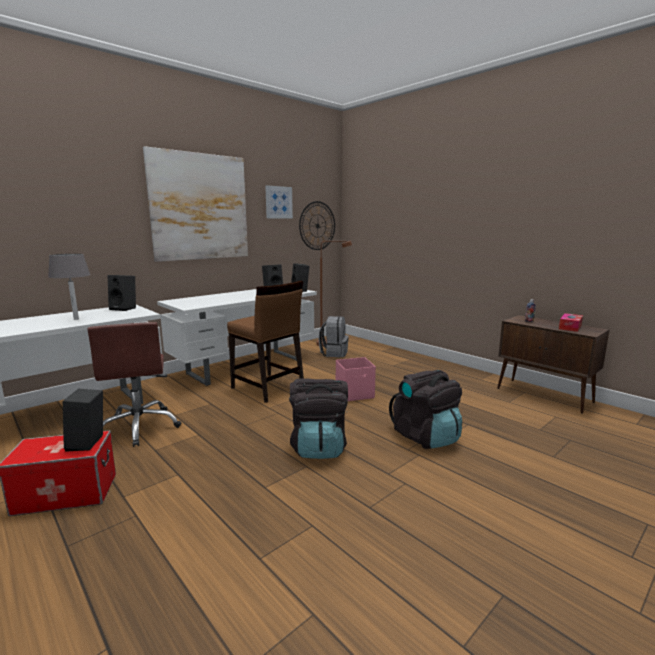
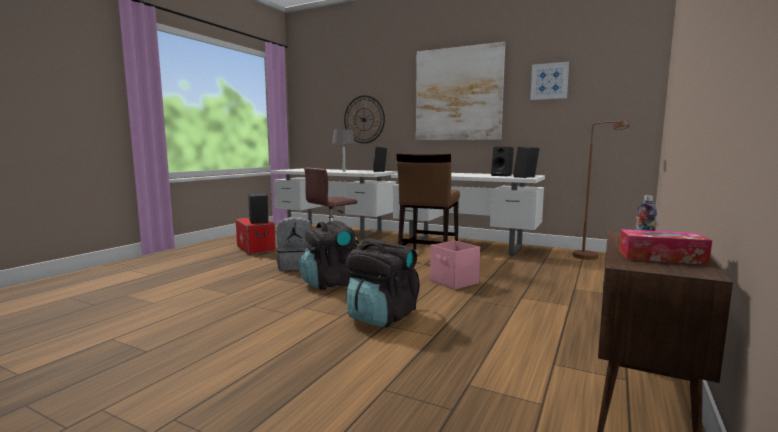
camera: 70 degrees right, 5 degrees down
(317, 226) = (612, 105): wall clock -> wall clock (364, 119)
(334, 353) = (561, 263): grey backpack -> grey backpack (296, 266)

